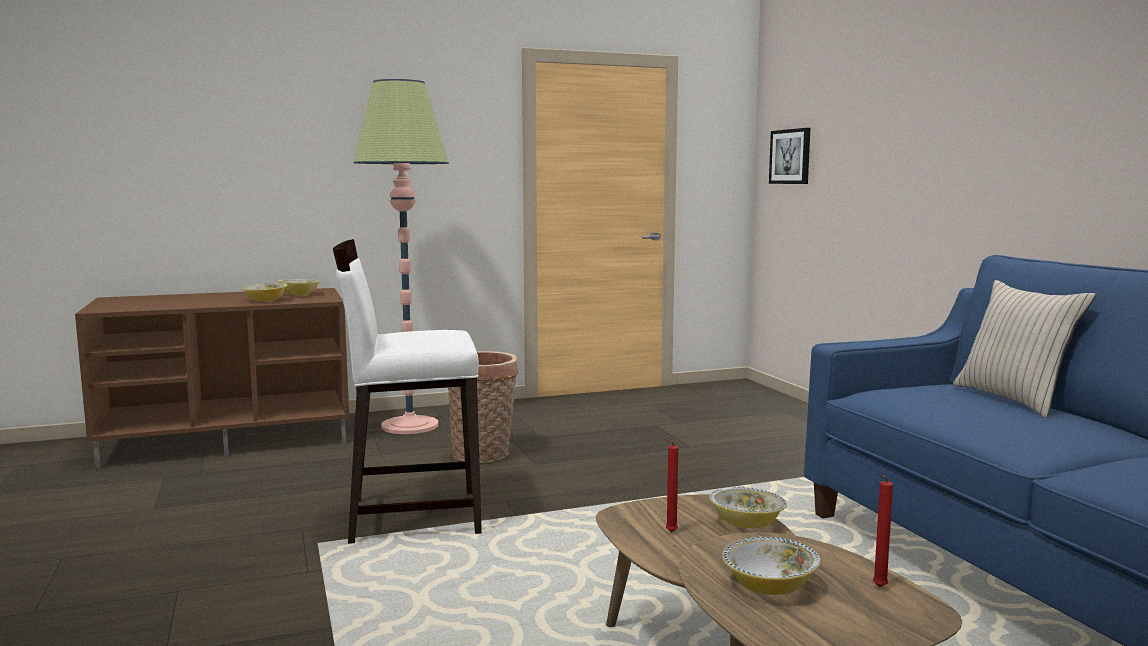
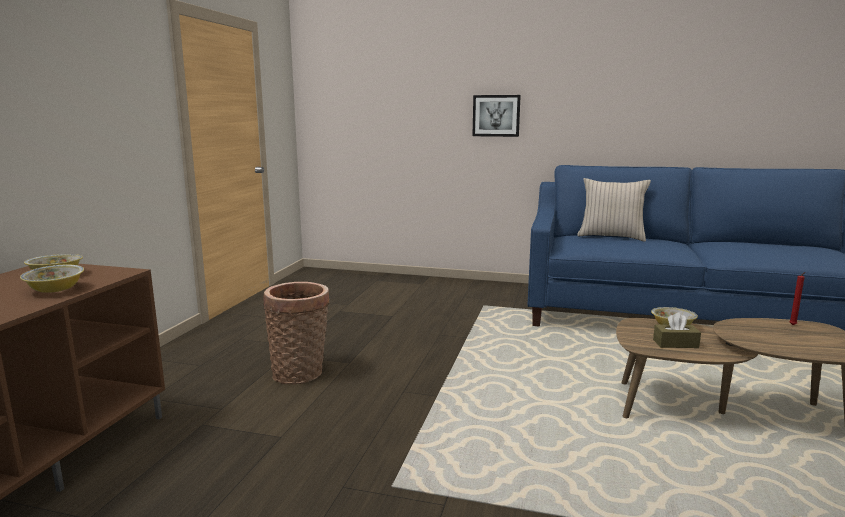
camera: 55 degrees left, 5 degrees up
(410, 426) = (173, 379): floor lamp -> none
(412, 516) = (385, 431): white stool -> none
(670, 532) = (675, 344): red candle -> brown tissue box
(769, 587) = (788, 341): bowl -> none
(790, 156) = (339, 106): picture -> picture (496, 115)

